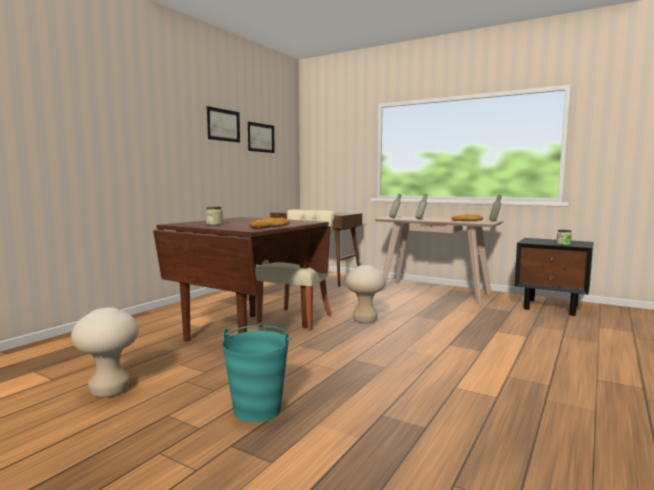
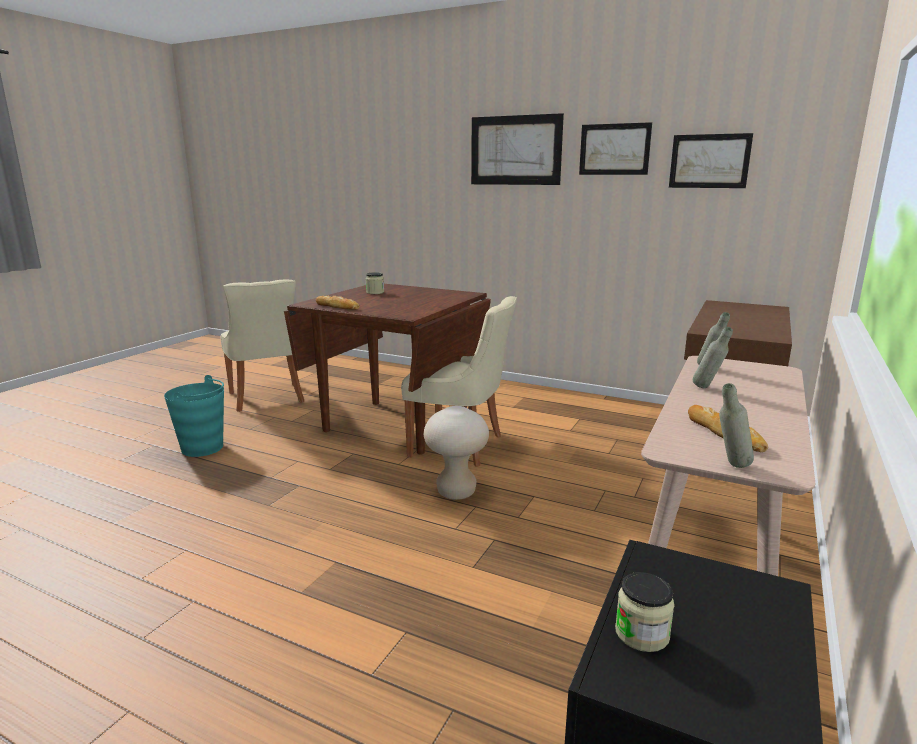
camera: 85 degrees right, 10 degrees up
(110, 391) = (267, 398): beige stool -> beige chair
(167, 116) = (515, 150): none -> picture

